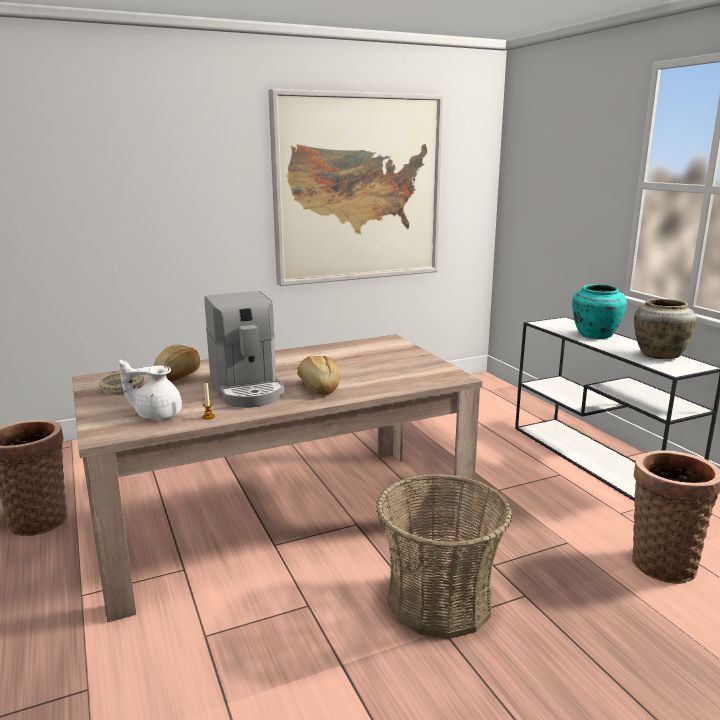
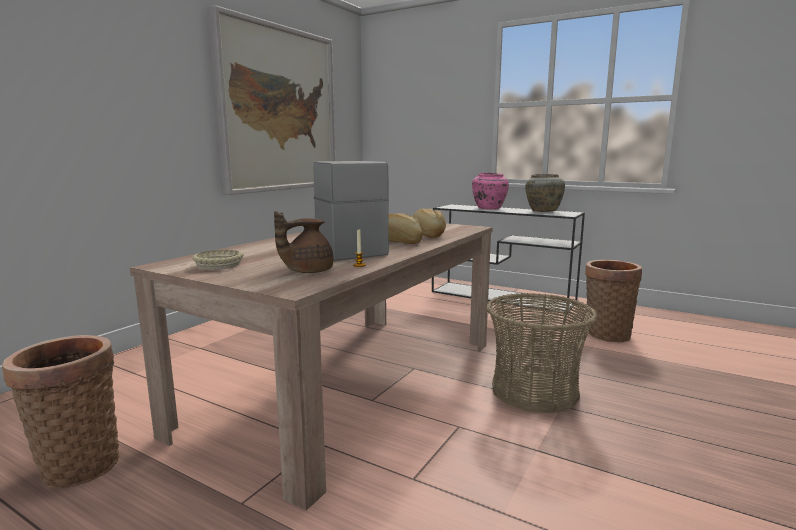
camera: 35 degrees left, 5 degrees down
(157, 414) = (307, 271): white teapot -> brown teapot
(178, 375) = (254, 252): bread -> bread (427, 235)
(247, 389) = (344, 249): coffee machine -> coffee machine turned 150 degrees counterclockwise
(594, 335) = (489, 208): turquoise vase -> pink vase

